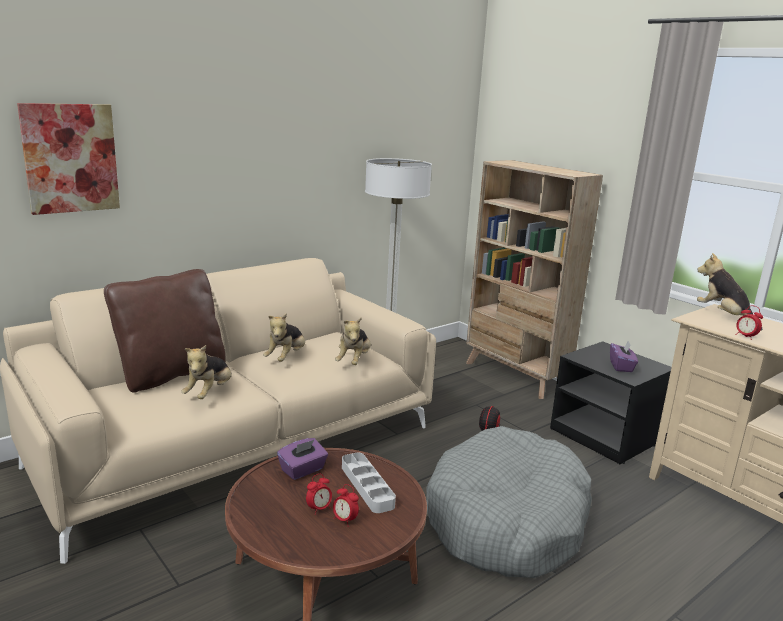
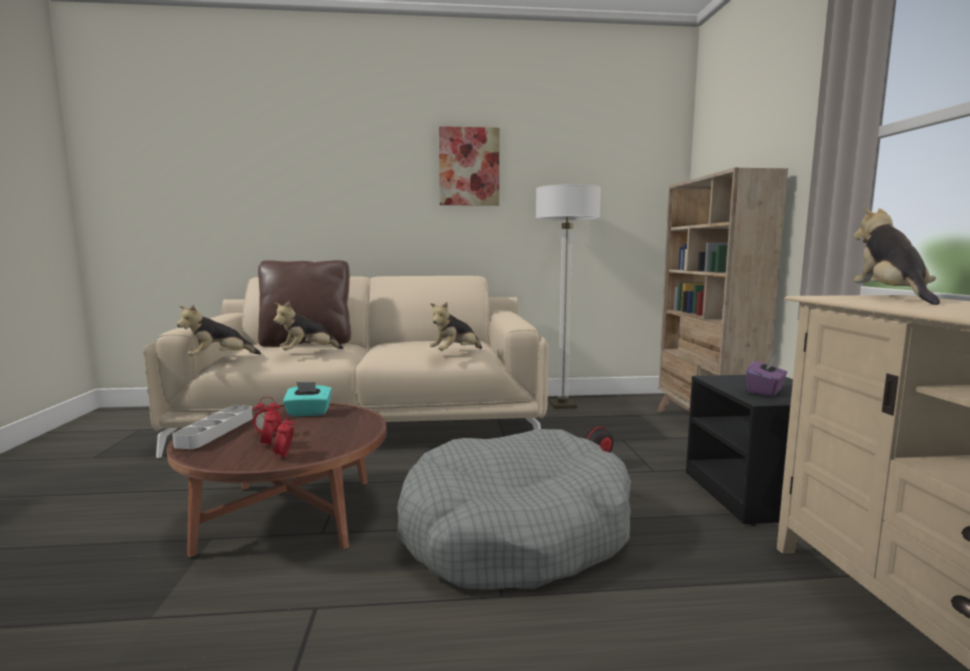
camera: 35 degrees right, 10 degrees down
(70, 158) = (280, 180): picture -> picture (469, 167)
(286, 358) = (402, 345): plush toy -> plush toy (219, 359)
(303, 470) = (308, 413): purple tissue box -> turquoise tissue box
(367, 486) = (333, 431): grey tray -> grey tray (216, 431)
(745, 337) = (883, 305): alarm clock -> alarm clock (285, 457)

